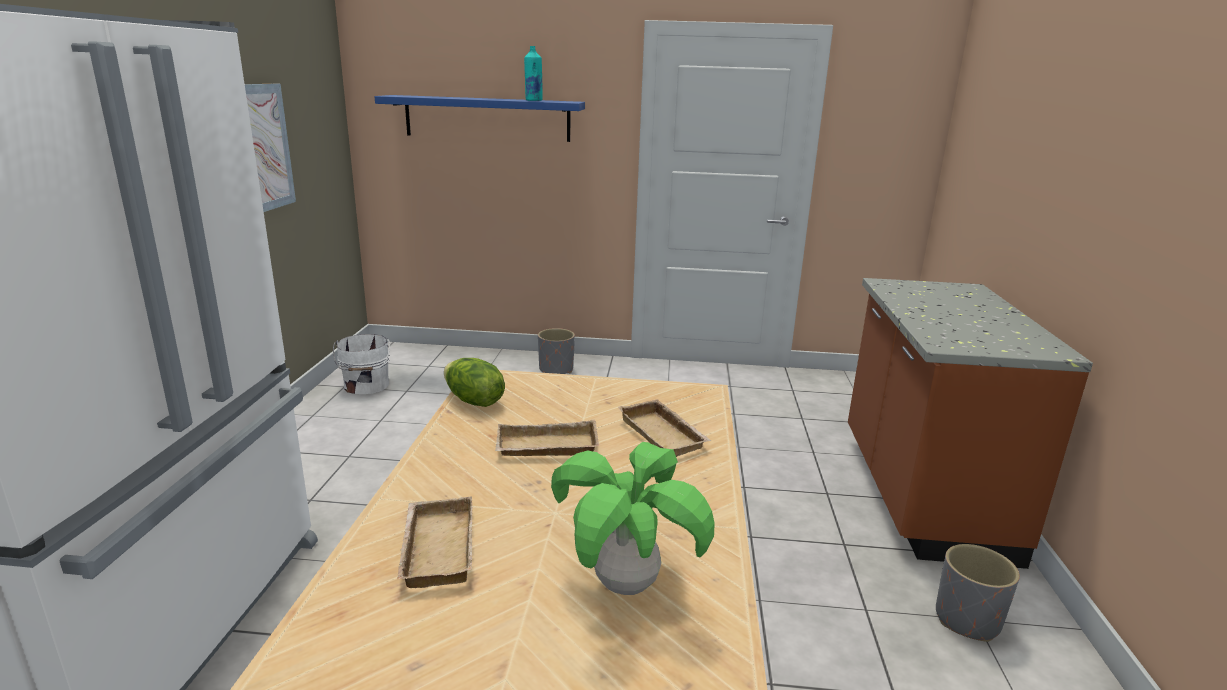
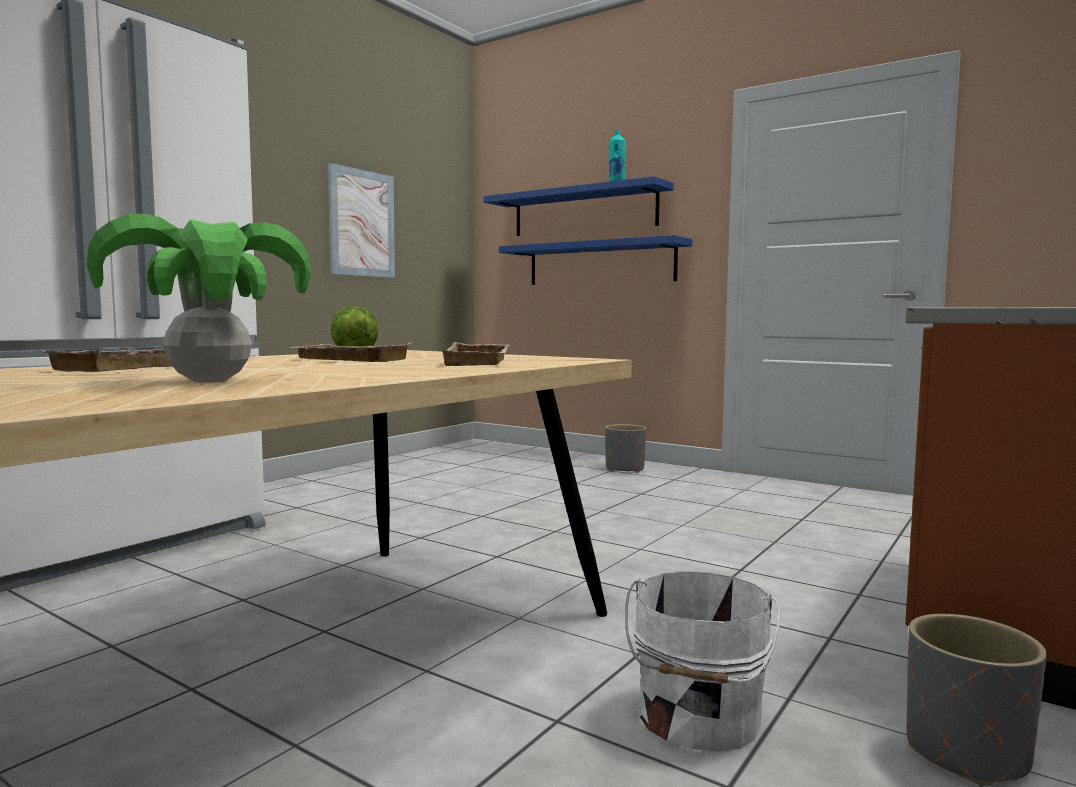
camera: 30 degrees right, 15 degrees down
(366, 386) = (433, 459): white bucket -> white bucket (697, 719)
(508, 173) = (600, 263): none -> blue shelf

